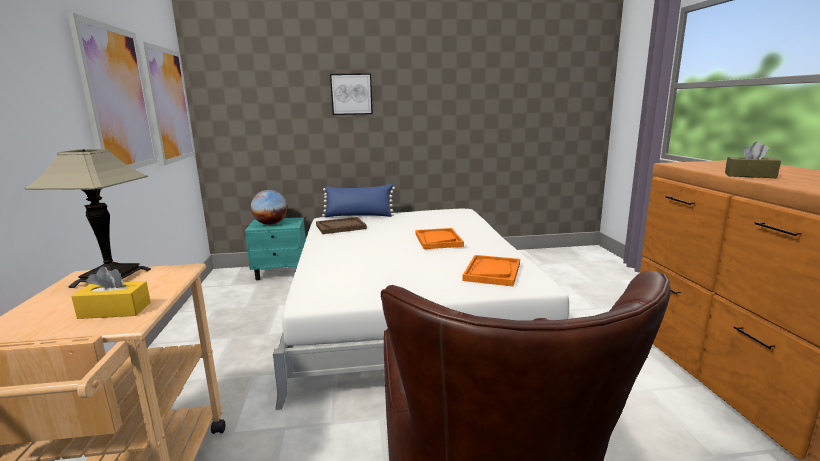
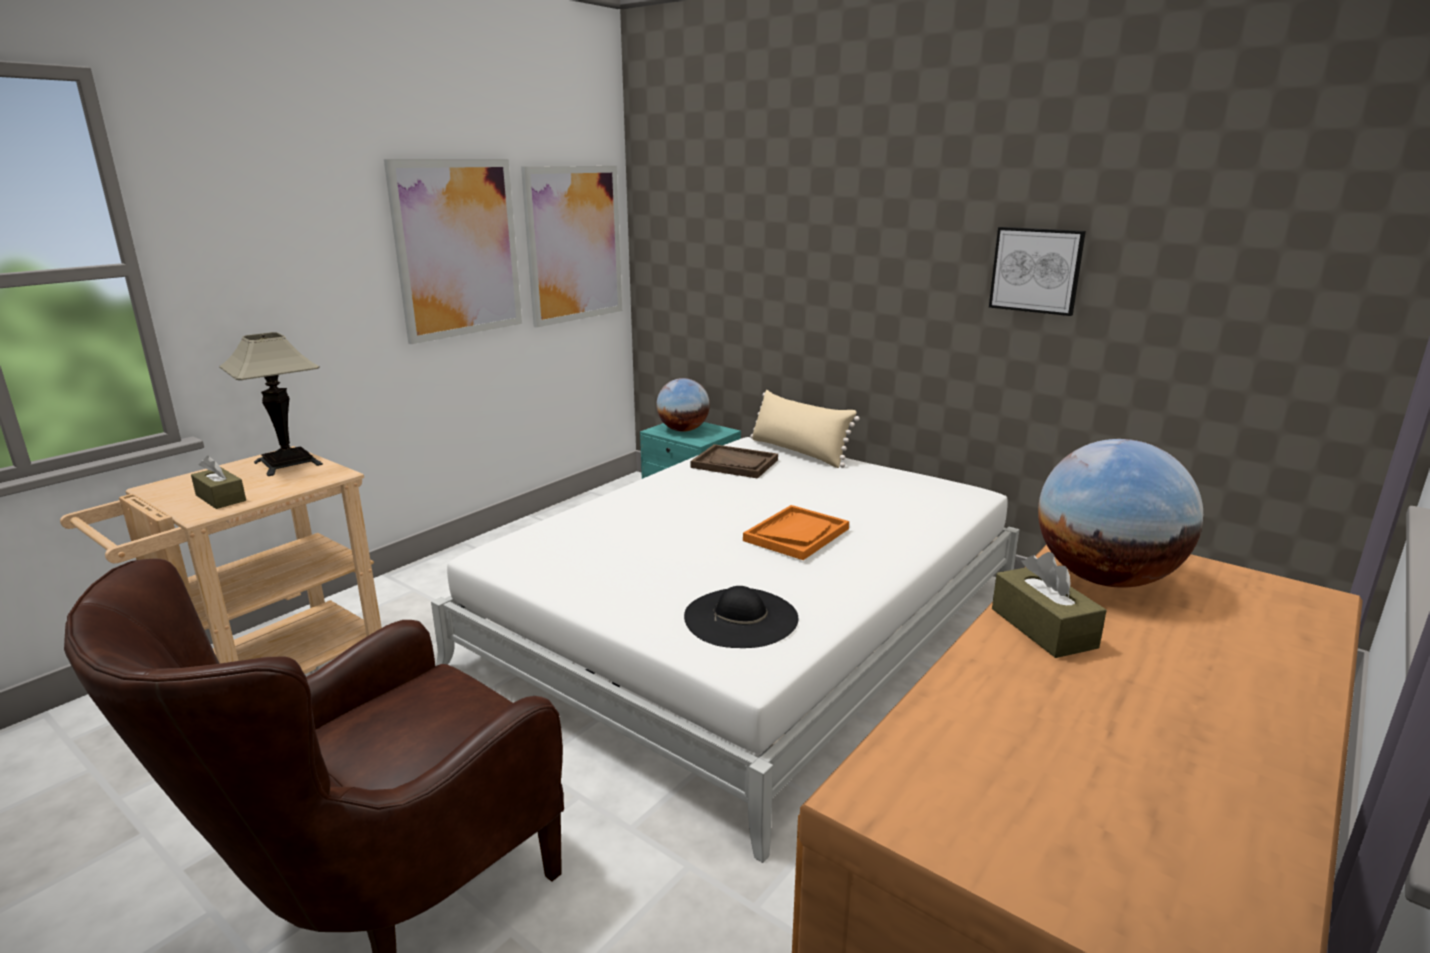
camera: 45 degrees right, 5 degrees up
(115, 310) = (221, 498): yellow tissue box -> brown tissue box
(351, 94) = (829, 240): picture -> picture (1036, 270)
(359, 216) = (798, 452): blue pillow -> beige pillow
(492, 272) = (741, 617): orange tray -> black hat
(711, 167) = (1104, 578): none -> globe

